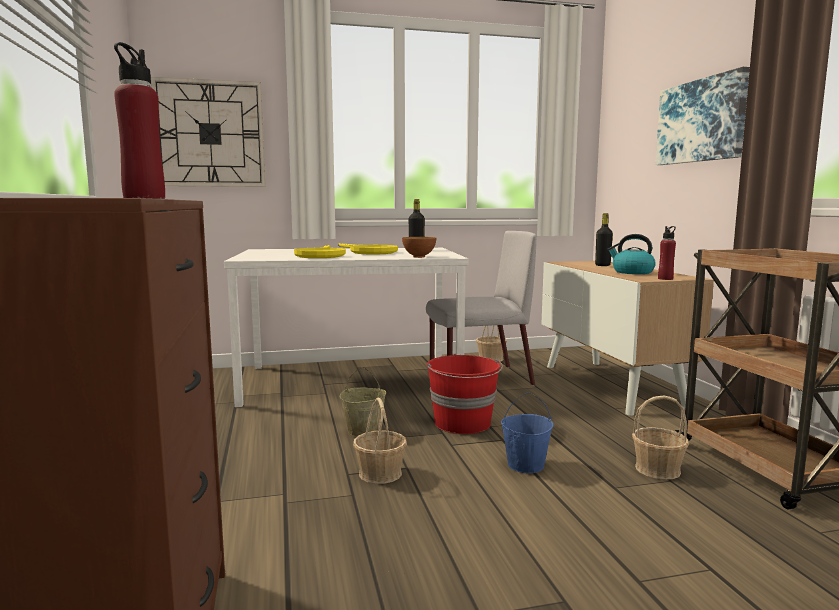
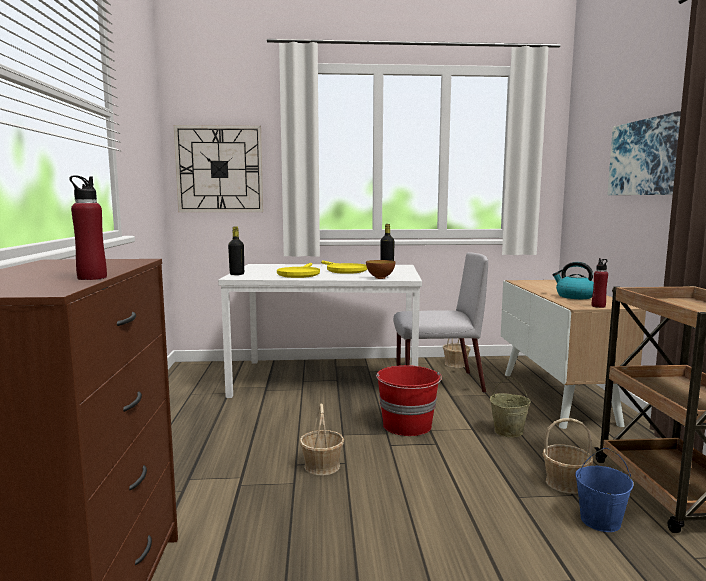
camera: 10 degrees right, 0 degrees up
(364, 431) = (322, 427): beige bucket -> beige bucket (509, 431)
(525, 465) = (447, 469): blue bucket -> blue bucket (600, 521)
(602, 265) = (554, 286): black bottle -> black bottle (237, 274)

